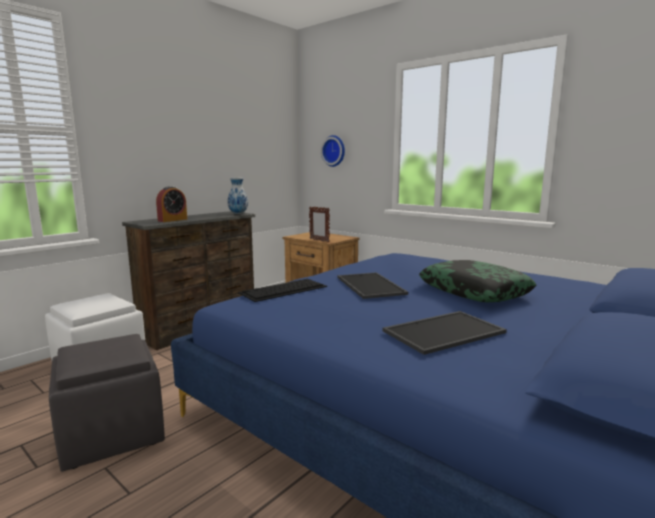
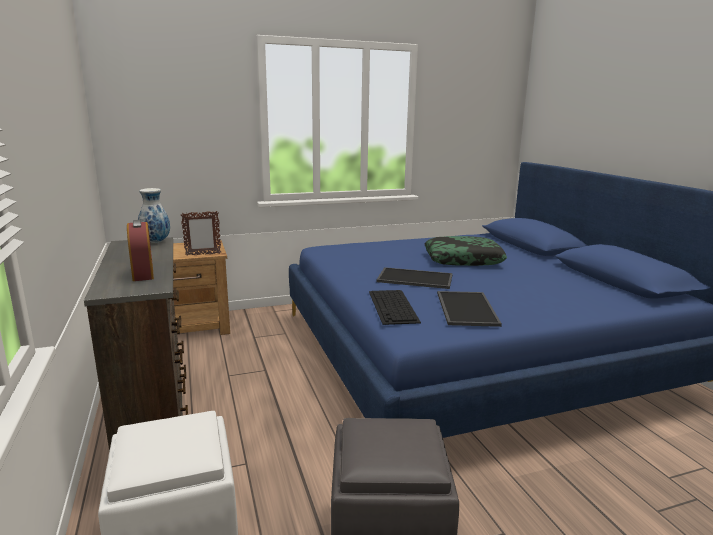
camera: 60 degrees left, 5 degrees up
(334, 151) = (167, 134): wall clock -> none
(443, 331) = (538, 288): tray -> tray (465, 308)

